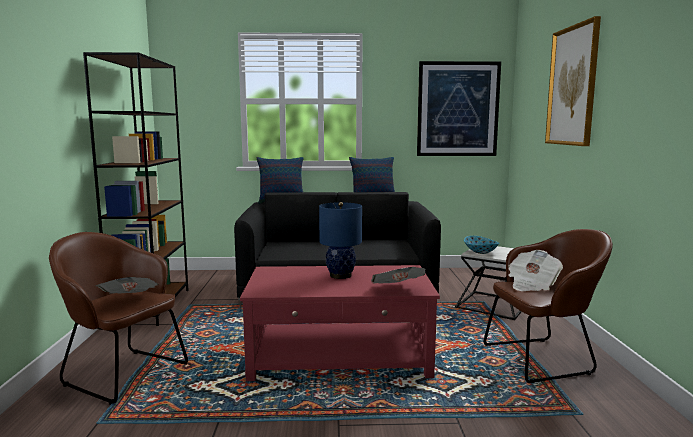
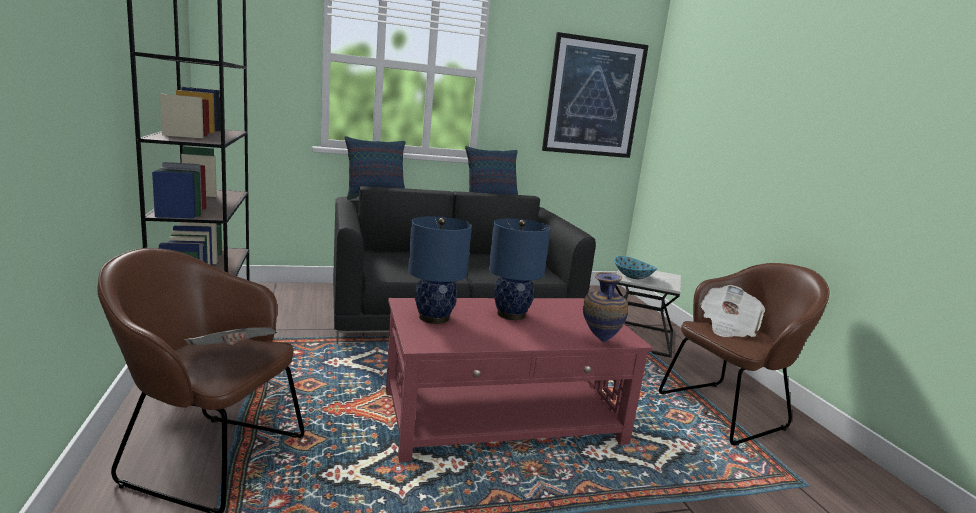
camera: 15 degrees left, 5 degrees up
(279, 277) = (434, 318): none -> blue table lamp
(397, 291) = (599, 340): newspaper -> vase
(572, 86) = (760, 90): picture -> none

